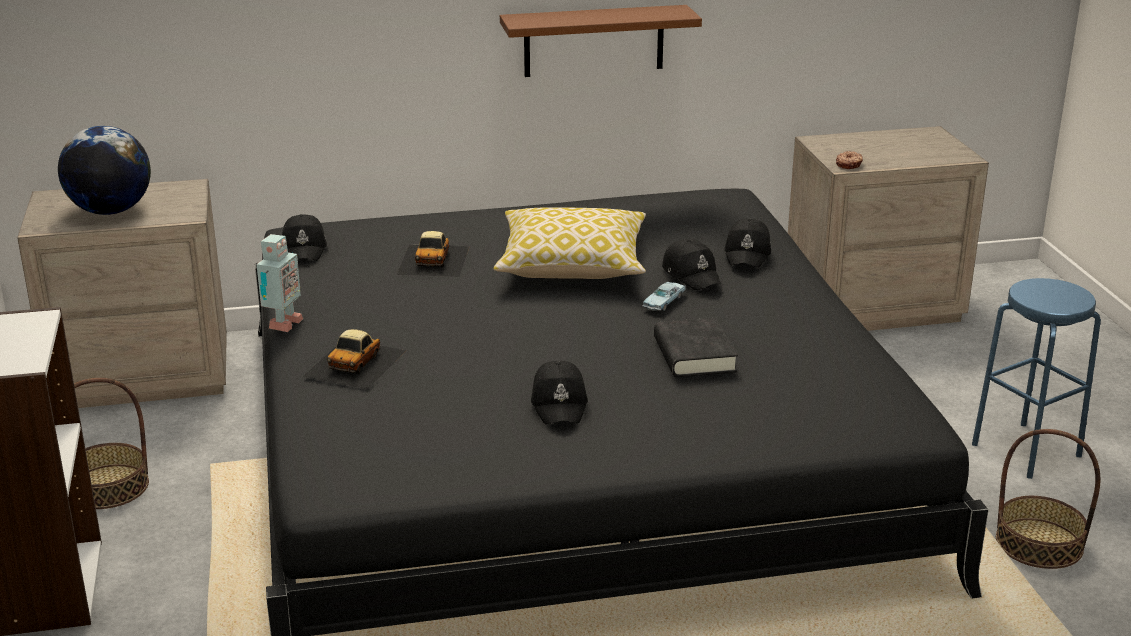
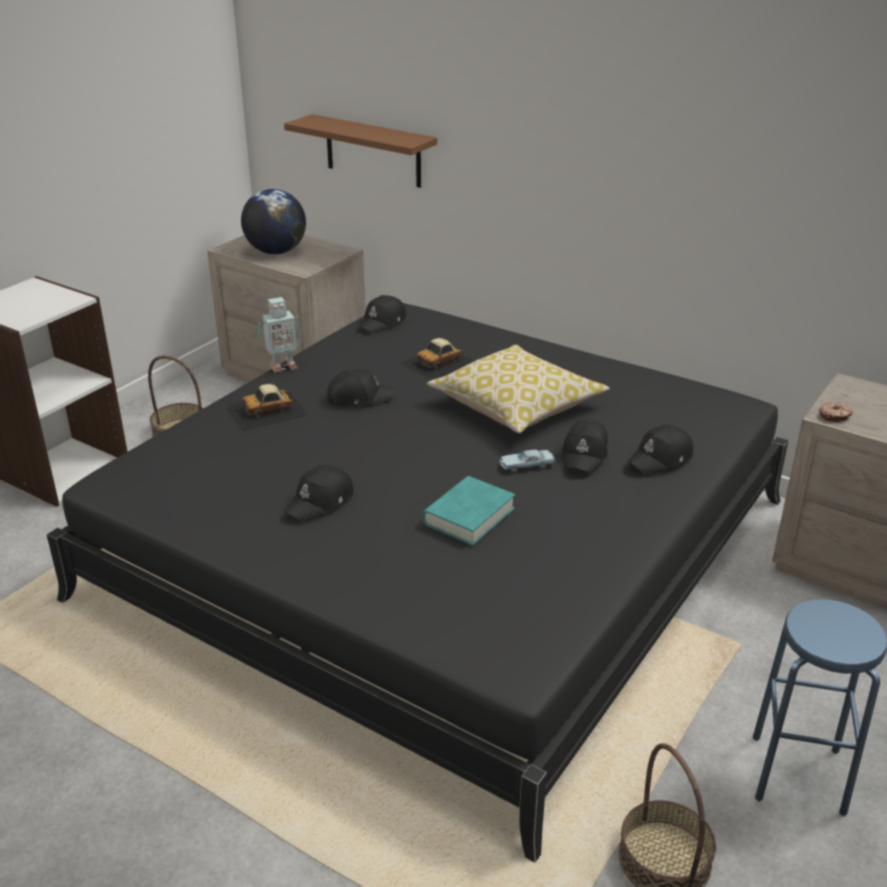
camera: 45 degrees right, 5 degrees up
(423, 315) = (359, 397): none -> black cap
(594, 41) = (663, 222): brown shelf -> brown shelf (373, 151)
(694, 355) = (469, 516): black book -> turquoise book

